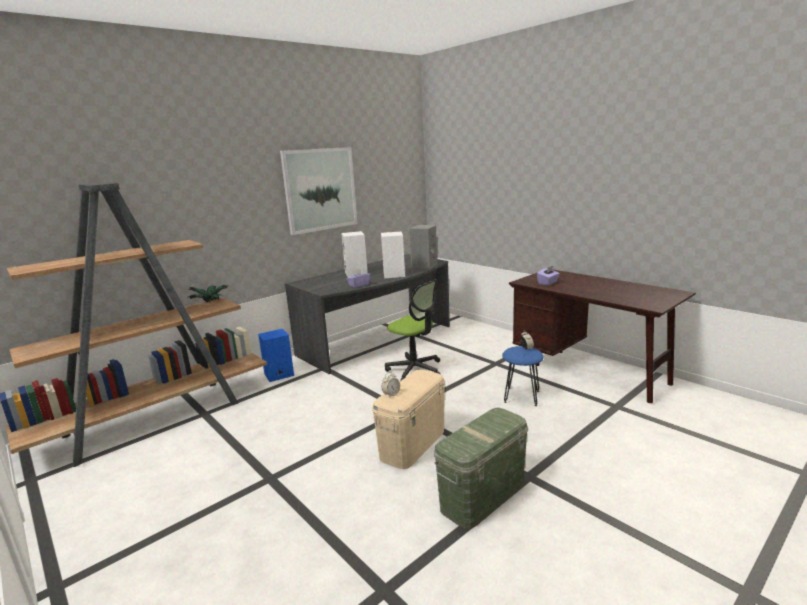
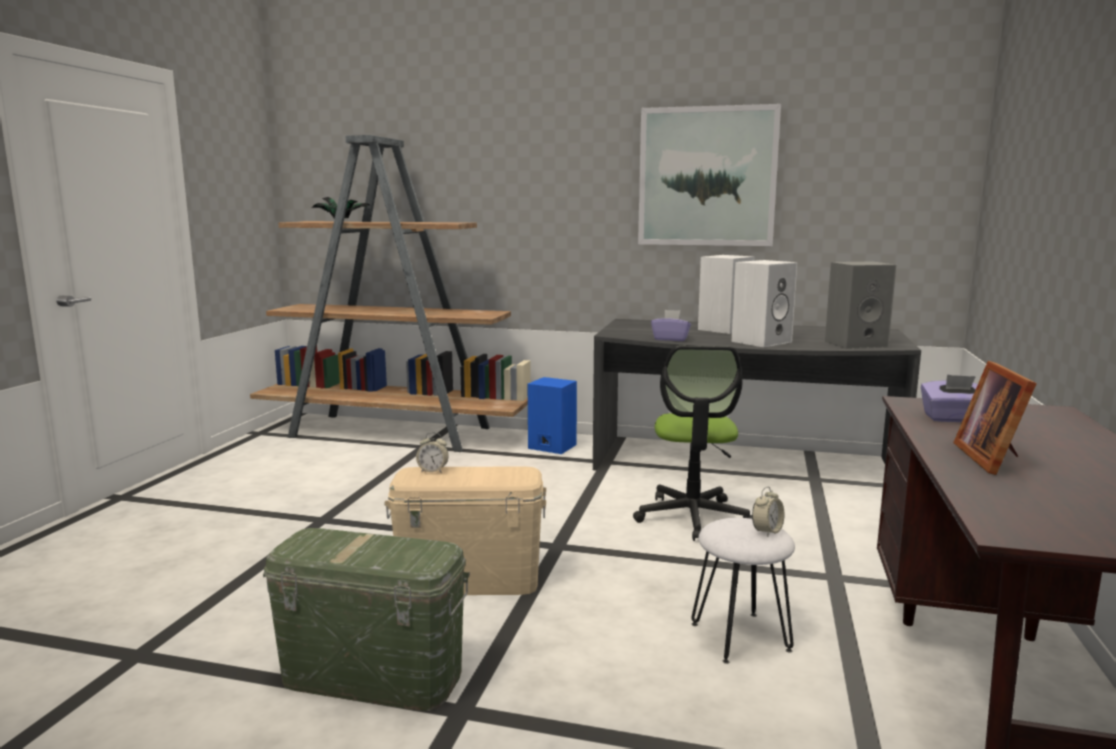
camera: 55 degrees right, 5 degrees down
(211, 302) = (487, 311): potted plant -> potted plant (342, 221)
(521, 396) = (739, 636): blue stool -> white stool
(593, 291) = (993, 458): none -> picture frame

